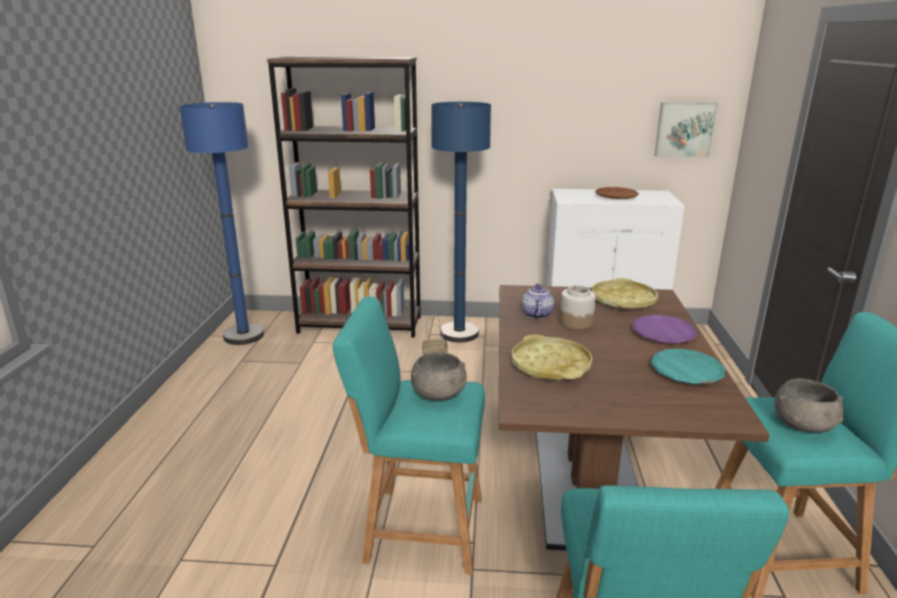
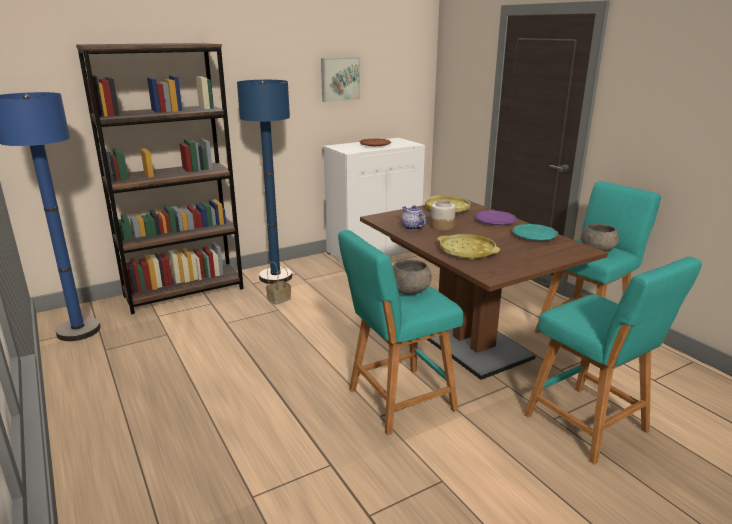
camera: 35 degrees left, 0 degrees up
(684, 129) = (403, 92): picture -> picture (339, 79)

